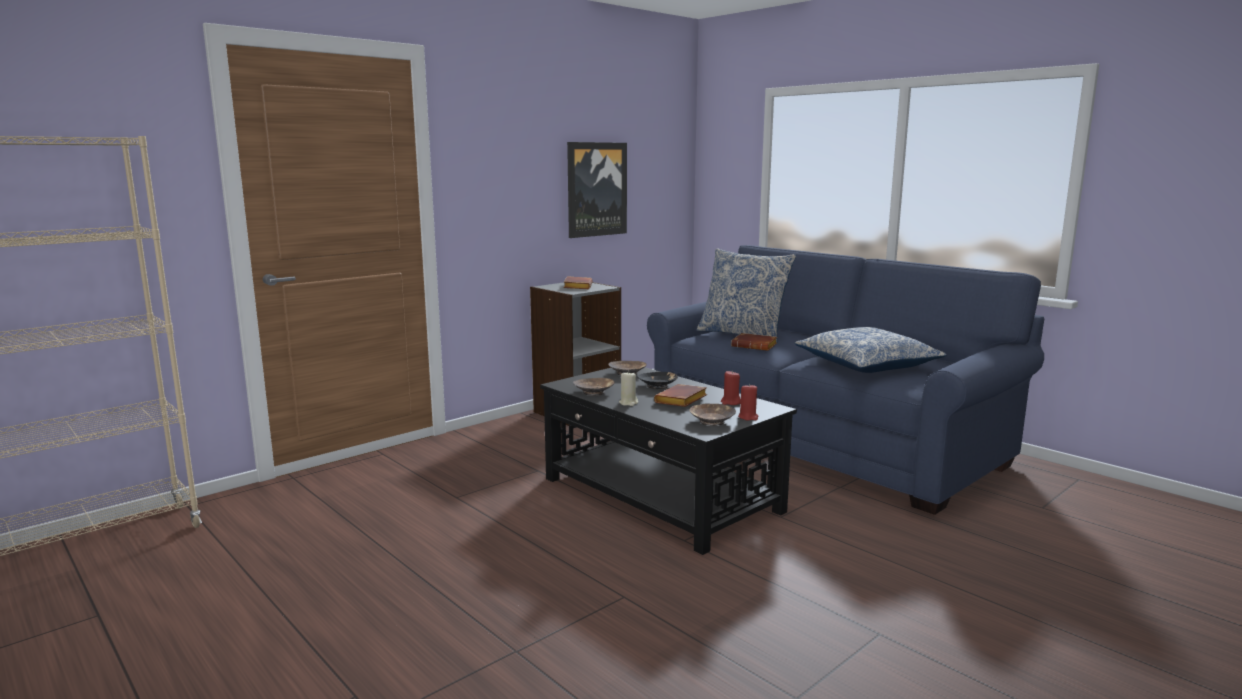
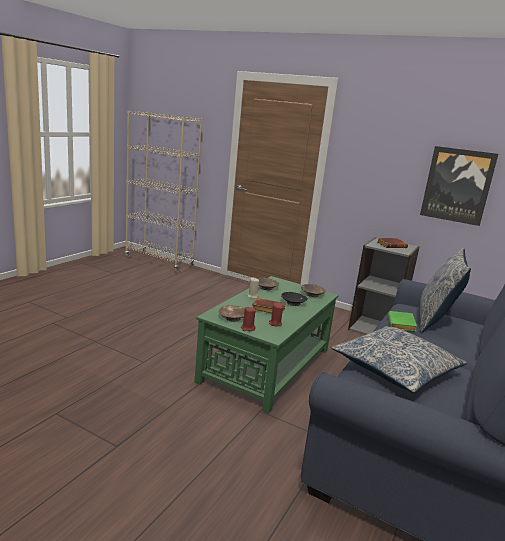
camera: 70 degrees right, 5 degrees up
(661, 495) = (266, 365): black coffee table -> green coffee table
(755, 346) = (402, 325): brown book -> green book

